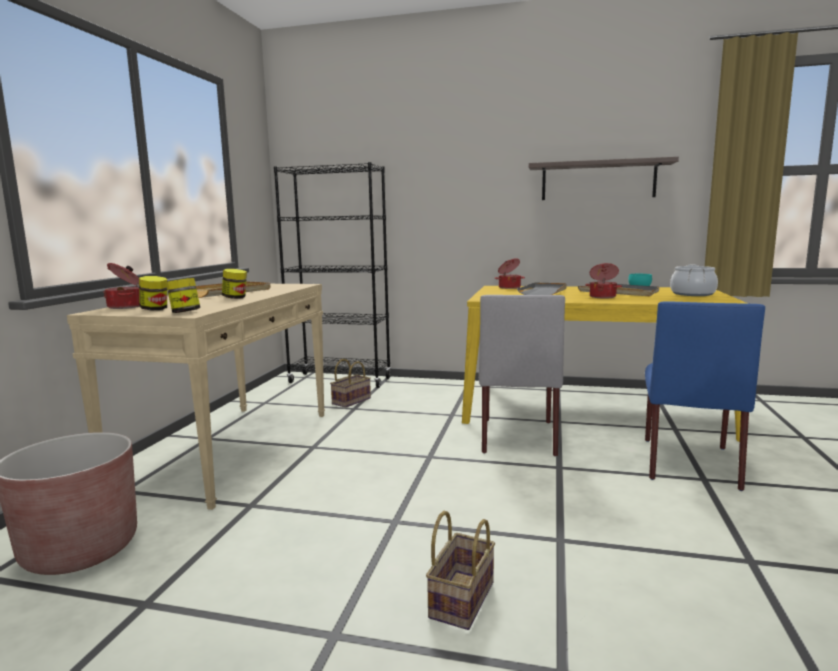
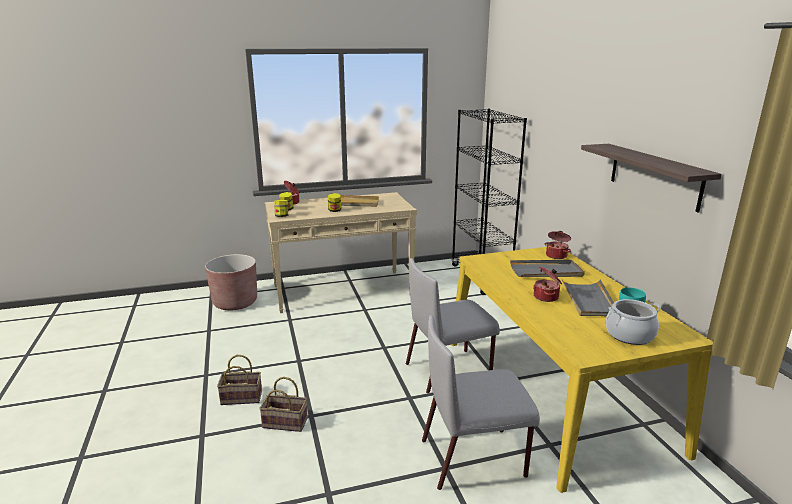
camera: 60 degrees right, 10 degrees up
(351, 400) = (447, 295): basket -> basket (286, 422)
(688, 462) = (474, 457): blue chair -> grey chair

